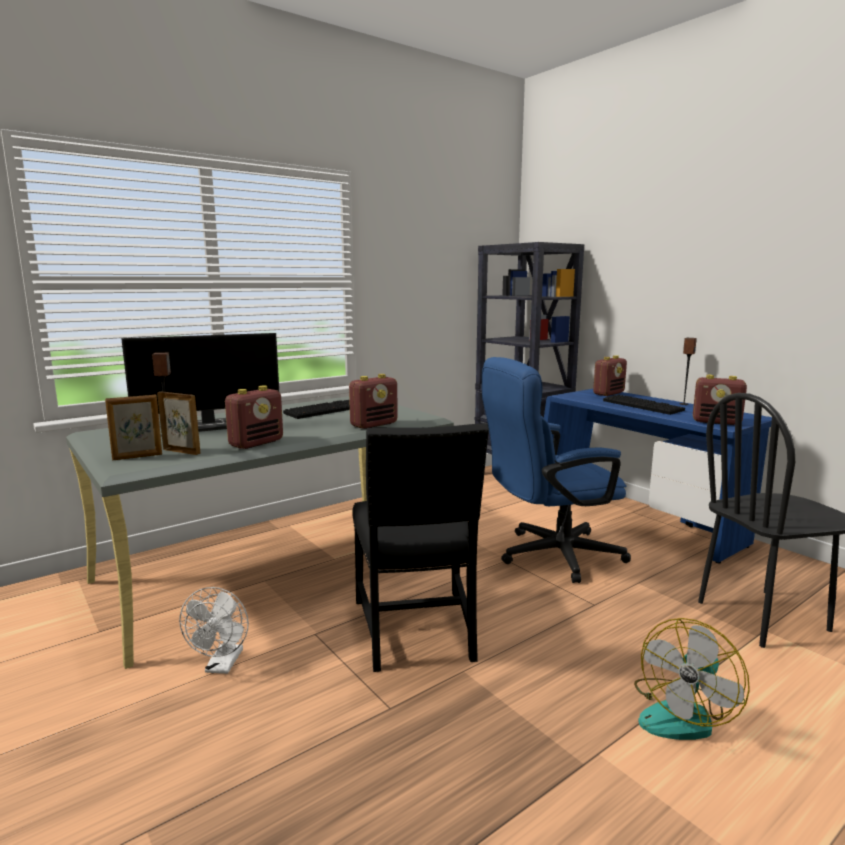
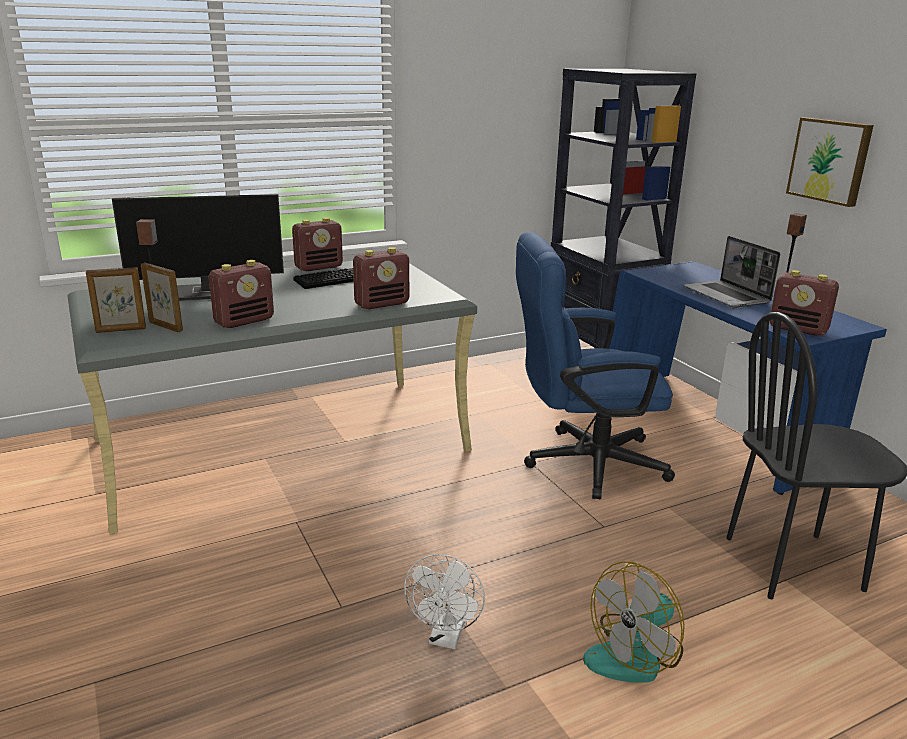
camera: 10 degrees right, 10 degrees up
(222, 666) = (198, 543): white fan -> white fan (446, 637)
(416, 631) = (399, 532): black chair -> none
(608, 393) = (699, 272): radio -> radio (319, 267)
(643, 406) = (727, 296): keyboard -> laptop
(708, 296) = (830, 160): none -> picture

